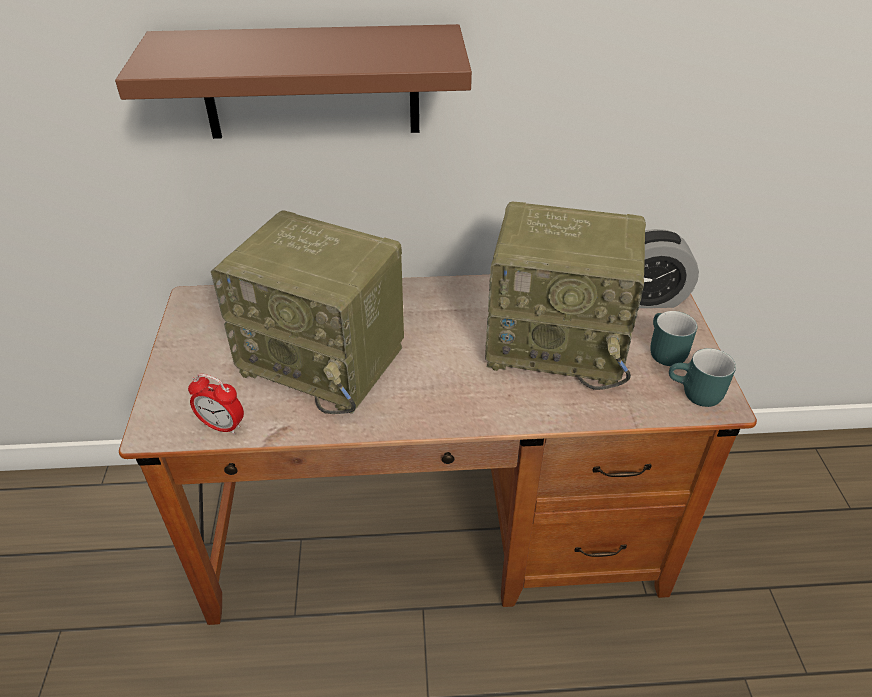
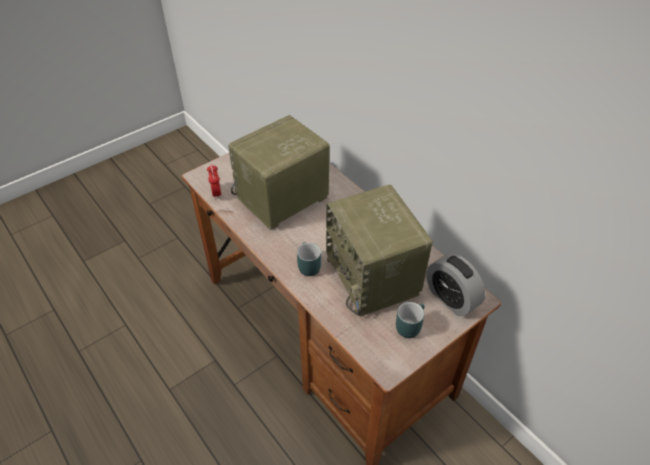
camera: 55 degrees right, 5 degrees up
(311, 83) = (347, 64): brown shelf -> none
(326, 359) = (282, 200): radio -> radio turned 60 degrees clockwise
(695, 395) = (384, 354): turquoise mug -> turquoise mug (306, 266)

